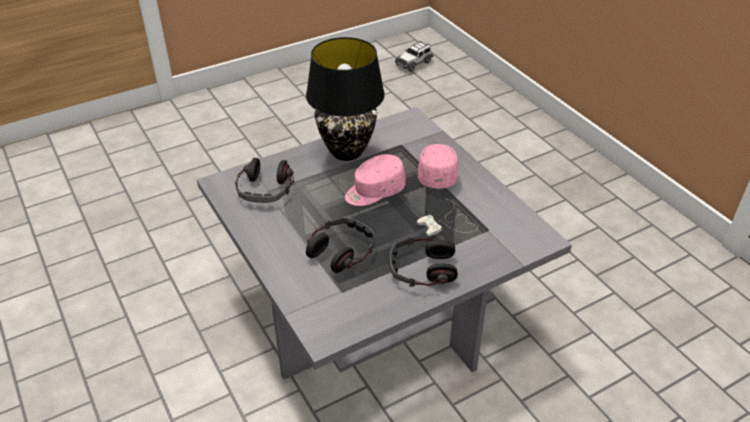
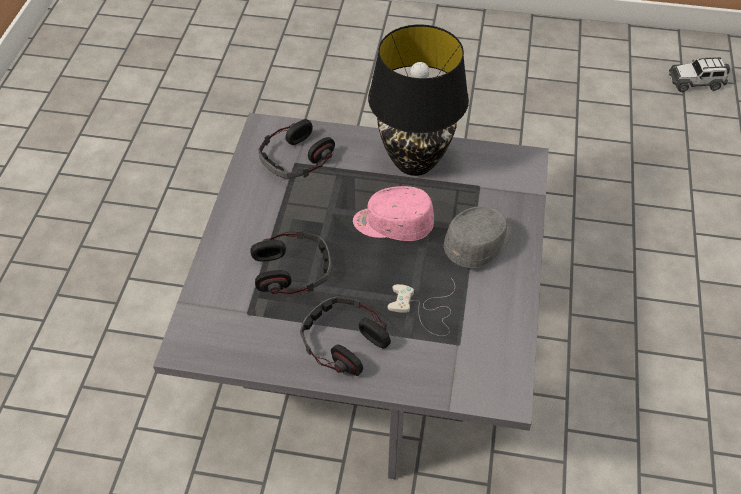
camera: 40 degrees right, 10 degrees up
(437, 173) = (479, 244): pink cap -> grey cap

